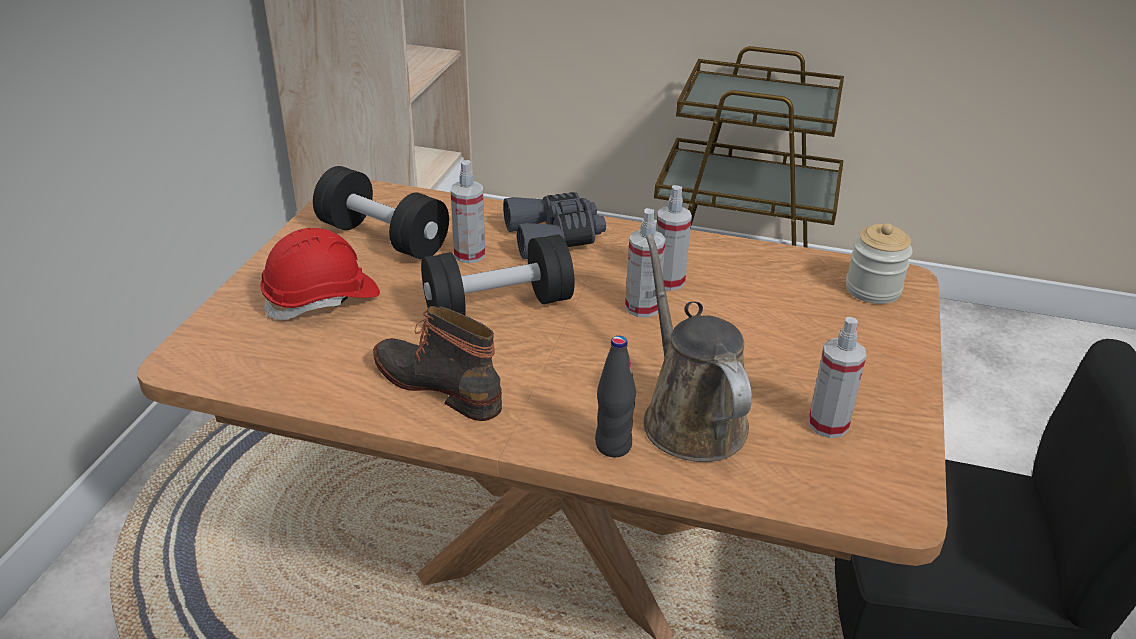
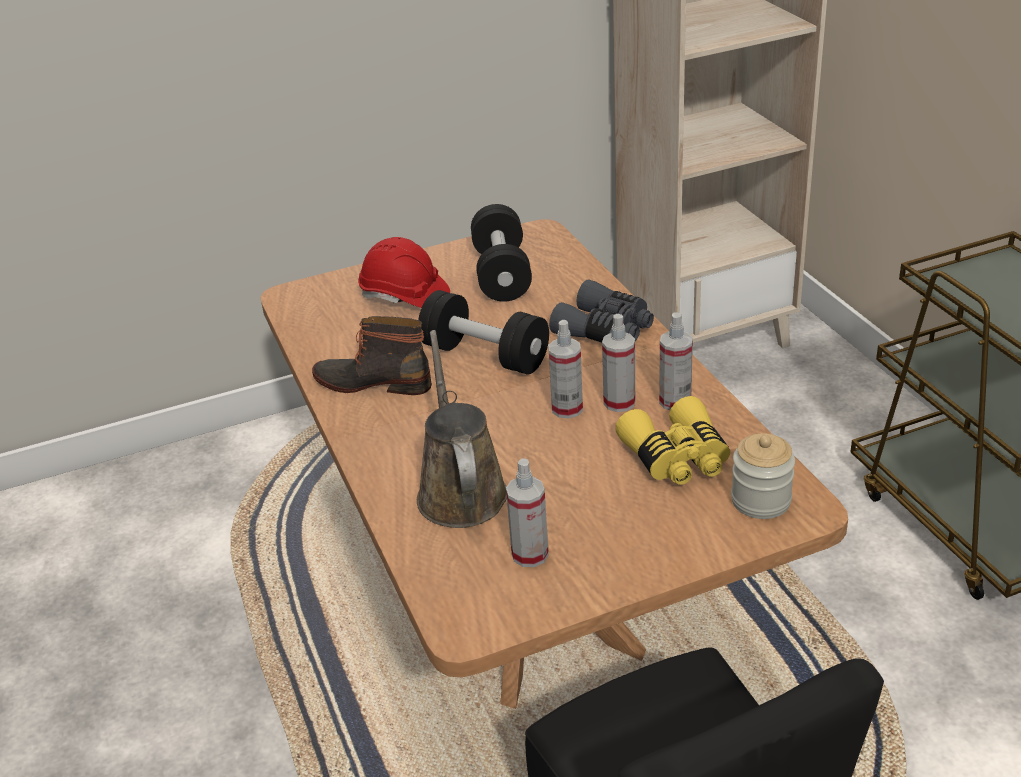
camera: 55 degrees right, 0 degrees up
(440, 384) = (374, 382): boot -> boot turned 75 degrees counterclockwise
(469, 254) = (530, 312): spray bottle -> spray bottle (675, 401)
(613, 446) = (391, 474): black bottle -> none
(690, 417) = (460, 490): brown watering can -> brown watering can turned 45 degrees counterclockwise
(778, 295) = (677, 458): none -> yellow binoculars

